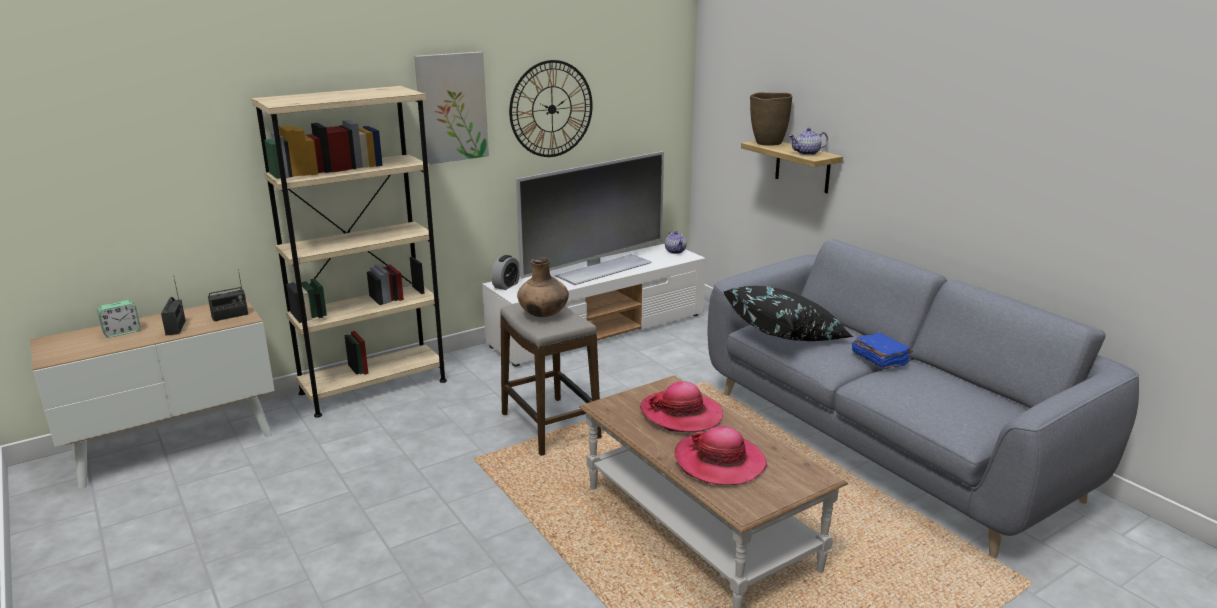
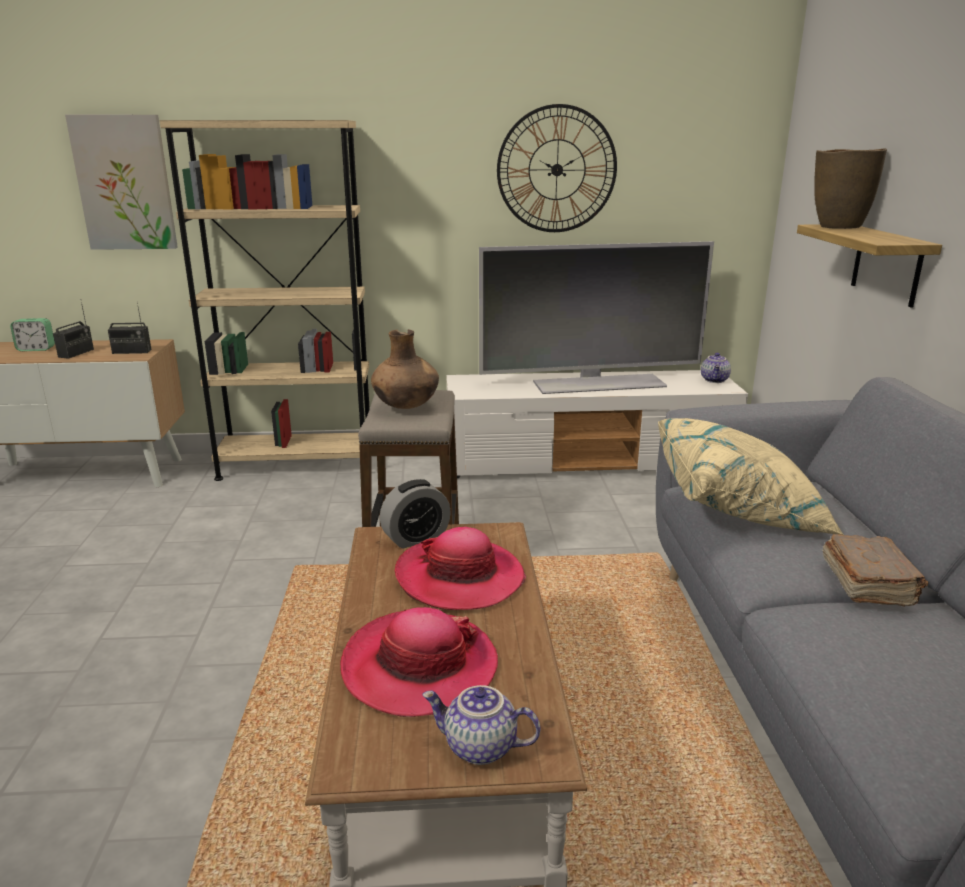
camera: 30 degrees right, 0 degrees up
(451, 107) = (420, 154): picture -> picture (125, 183)
(506, 285) = (467, 381): alarm clock -> alarm clock (416, 538)
(786, 335) = (739, 508): black pillow -> beige pillow
(807, 153) = (881, 238): teapot -> teapot (479, 748)
(879, 359) = (867, 584): blue book -> brown book

